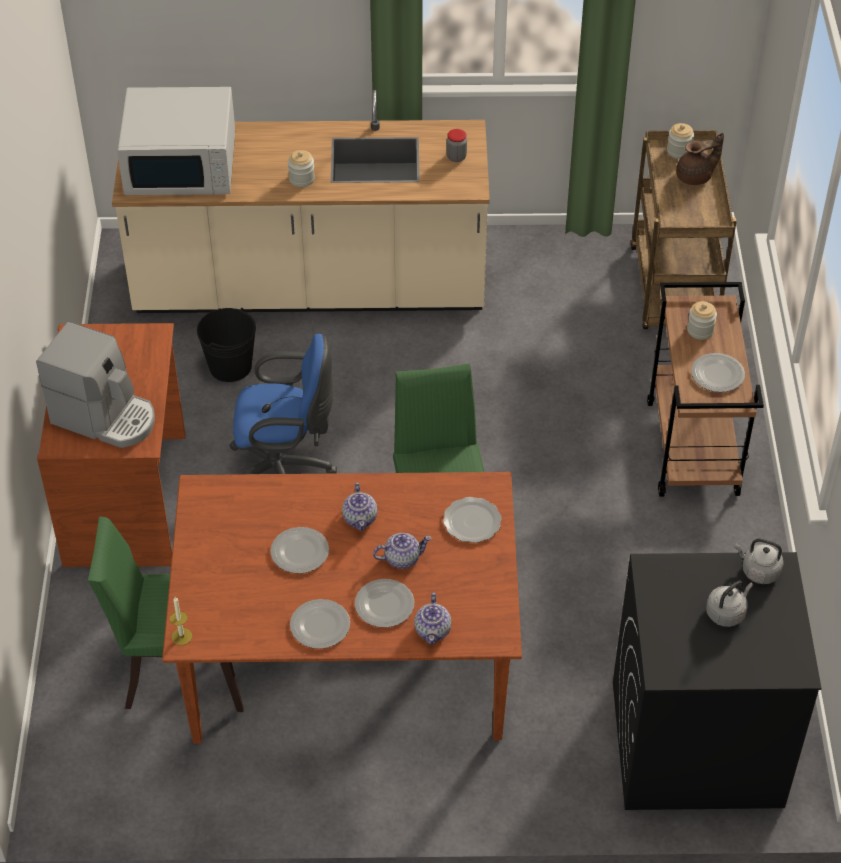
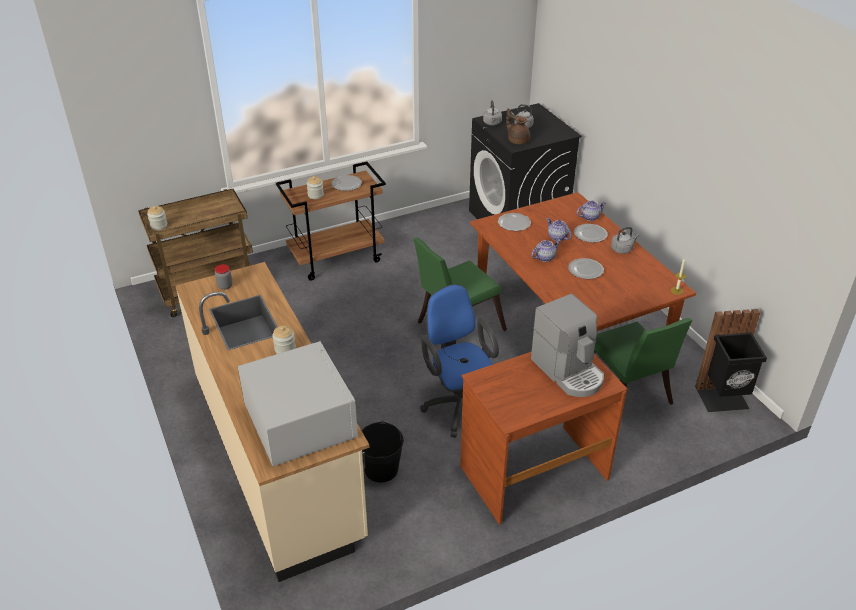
camera: 115 degrees left, 10 degrees down
(92, 781) = (723, 399): none -> black trash can
(105, 417) = (568, 371): coffee machine -> coffee machine turned 150 degrees clockwise
(320, 626) = (622, 249): plate -> grey kettle
(695, 177) = (183, 215): brown teapot -> brown teapot (517, 140)

